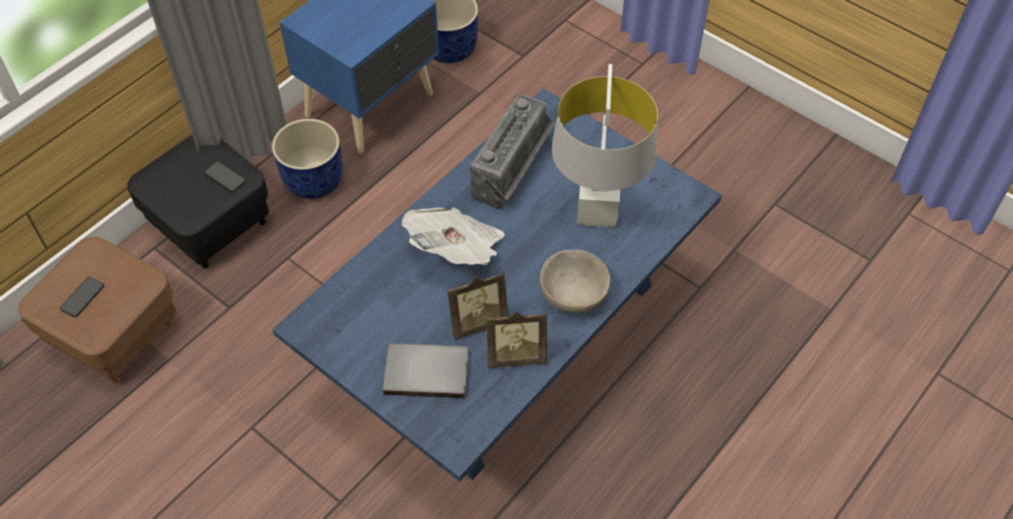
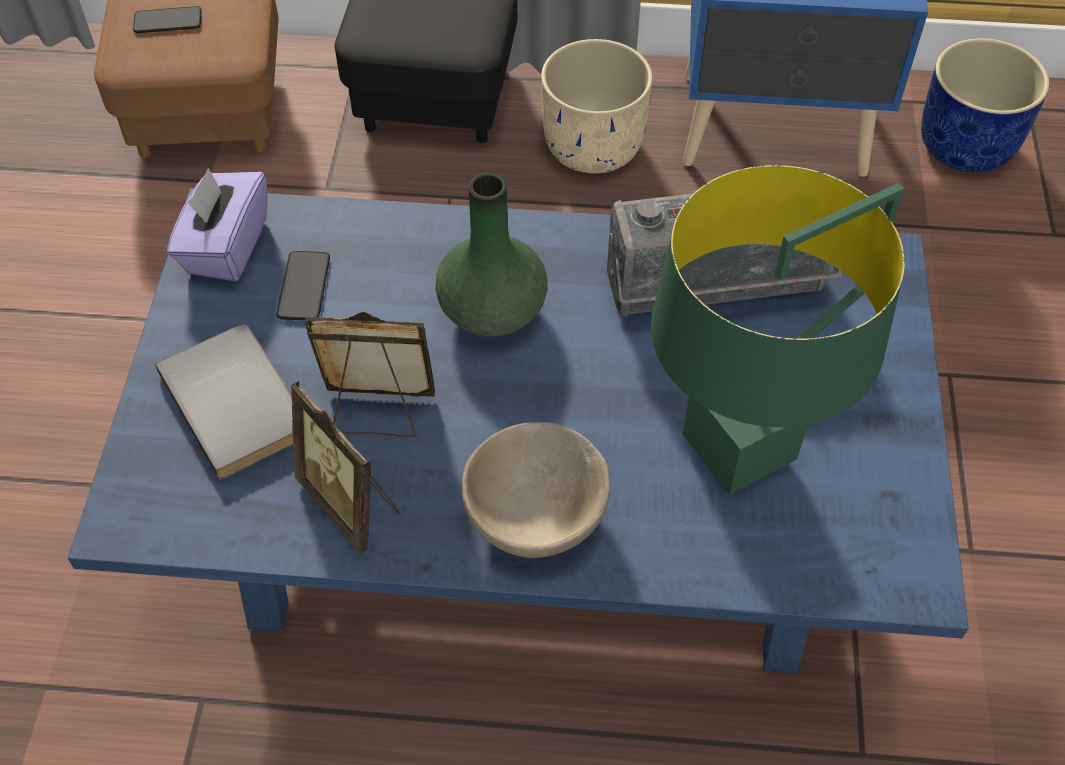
camera: 55 degrees right, 0 degrees up
(225, 177) = (455, 30): phone -> phone (304, 287)
(313, 180) = (594, 146): blue planter -> beige planter
(326, 332) = (226, 246): none -> purple tissue box
(457, 250) = (494, 310): newspaper -> green vase
(477, 321) = (378, 413): picture frame -> picture frame turned 150 degrees clockwise
(597, 212) = (739, 452): grey table lamp -> green table lamp

